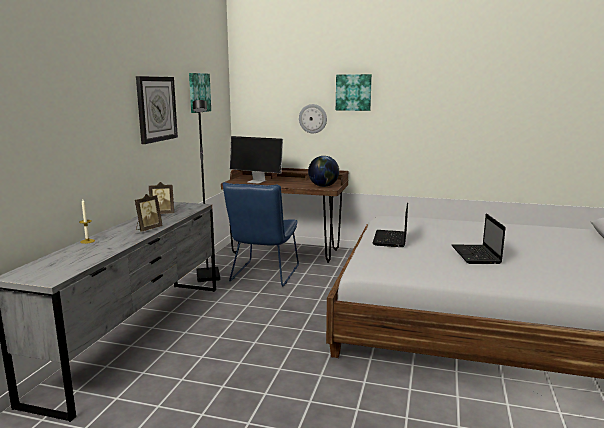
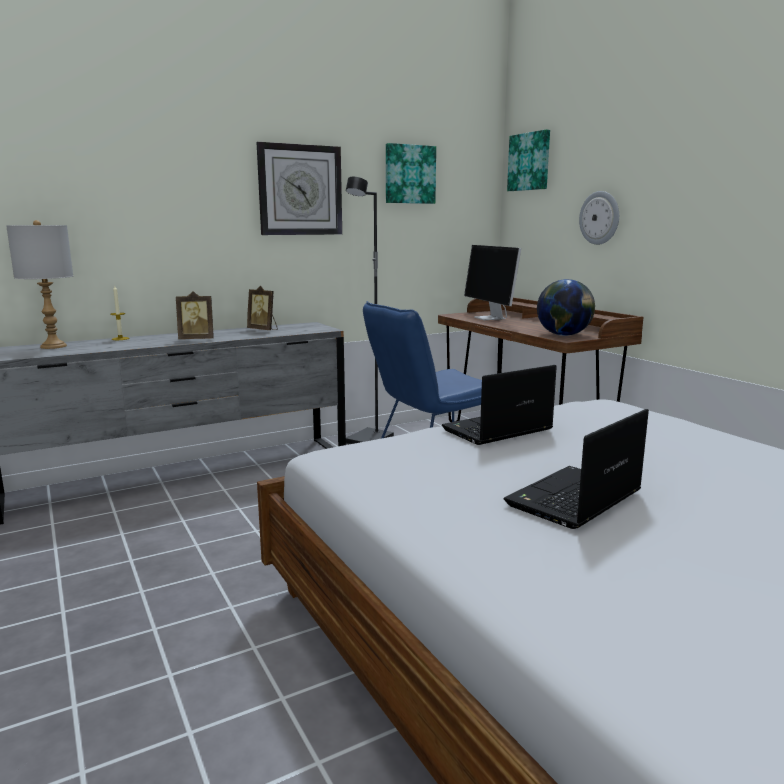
camera: 45 degrees right, 0 degrees up
(61, 258) = (54, 346): none -> grey table lamp
(353, 92) = (666, 163): picture -> picture (530, 162)

